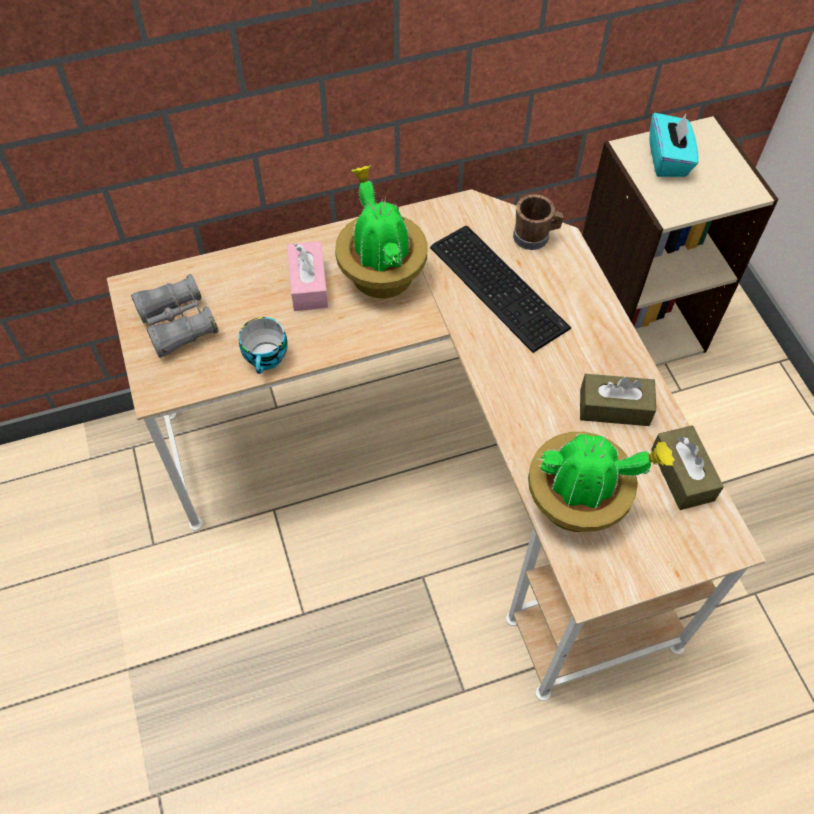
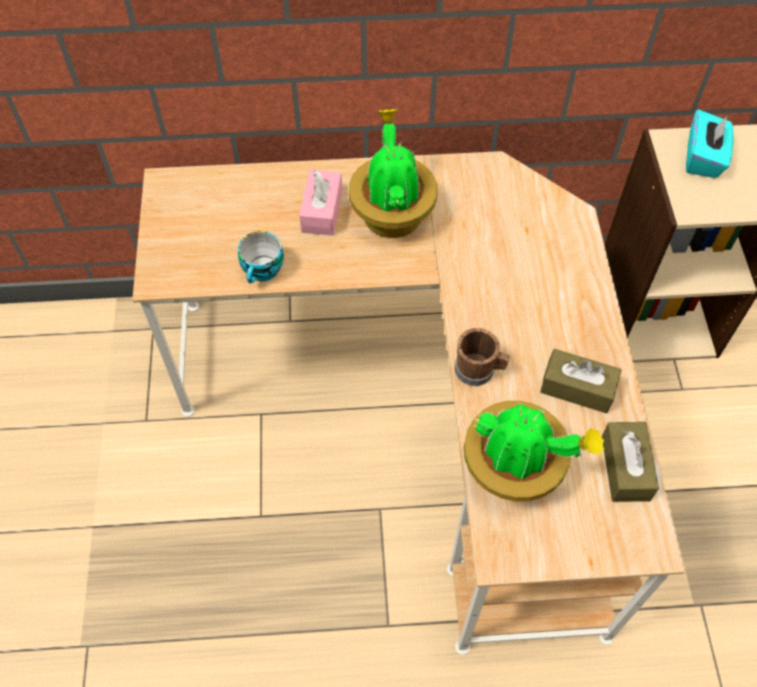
camera: 15 degrees right, 0 degrees up
(177, 324) = (193, 223): grey binoculars -> none
(499, 284) = (501, 246): keyboard -> none
(535, 237) = (550, 208): brown mug -> brown mug (479, 370)

